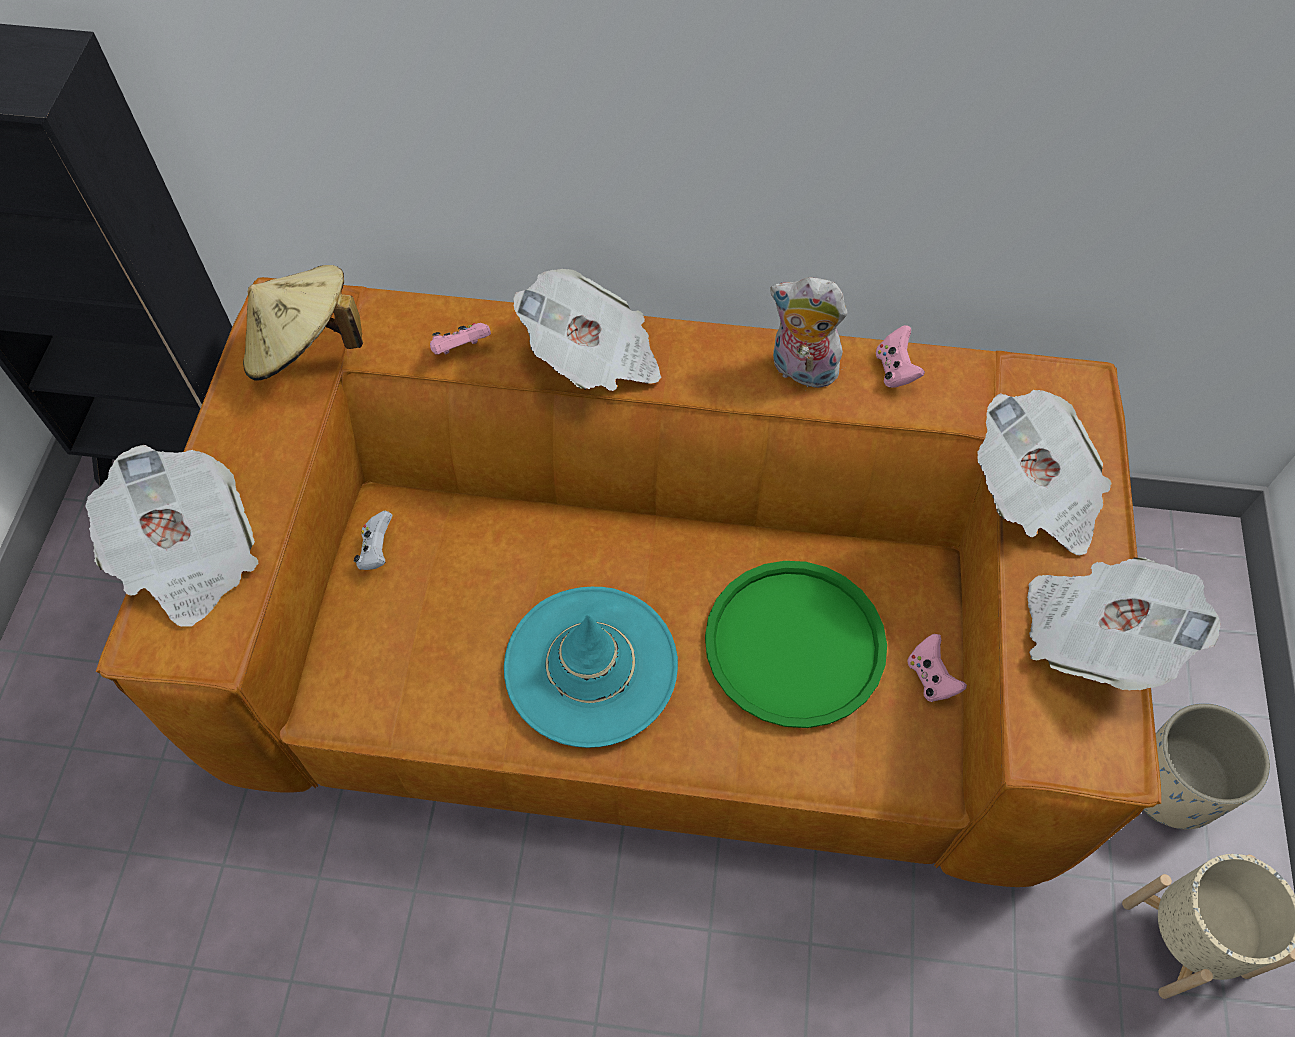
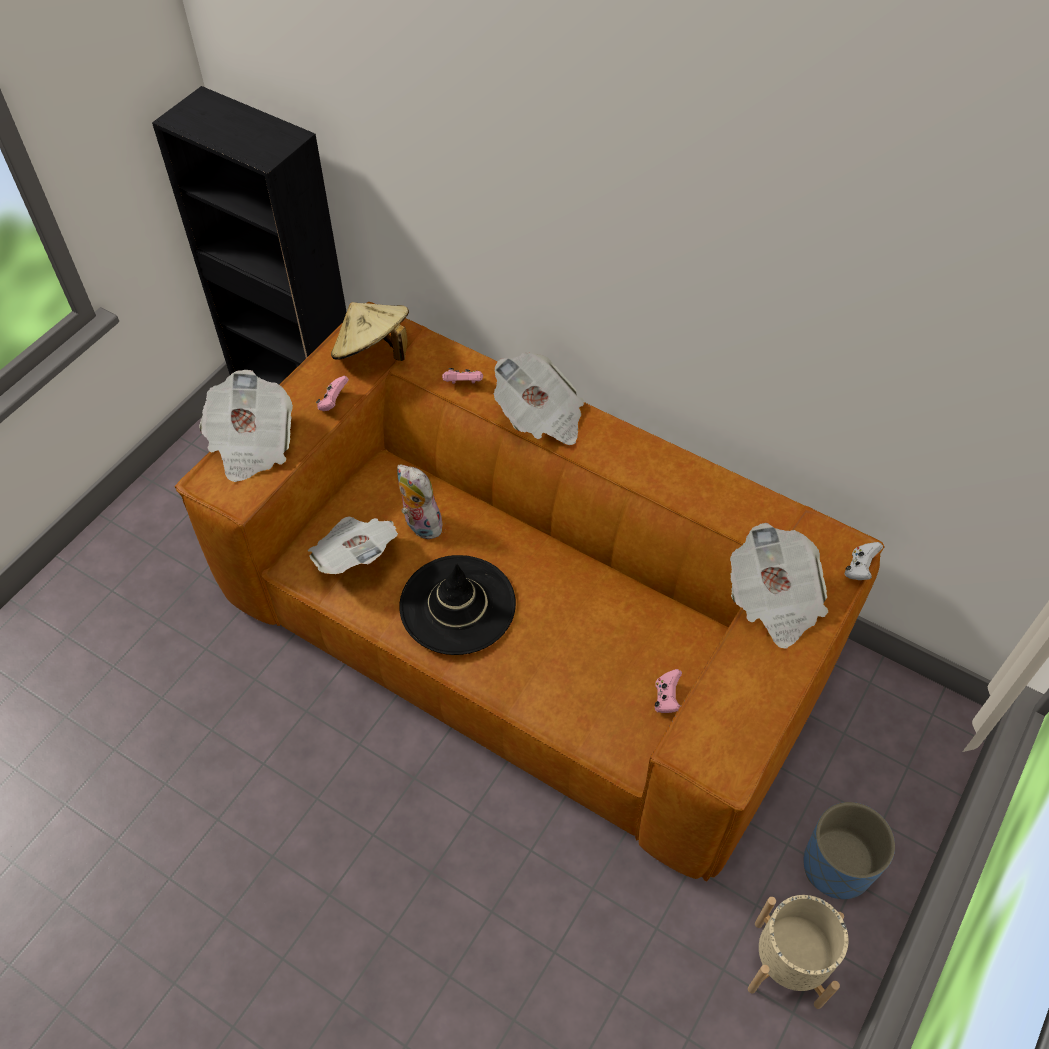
camera: 25 degrees right, 5 degrees down
(377, 551) = (367, 490): white game controller -> white game controller (859, 569)
(590, 666) = (457, 605): turquoise hat -> black hat
(794, 644) = (590, 643): green tray -> none
(800, 371) = (666, 471): plush toy -> plush toy (419, 524)
(895, 370) = (729, 492): pink game controller -> pink game controller (333, 402)
(1097, 635) = (762, 699): newspaper -> newspaper (355, 556)
(1174, 786) = (837, 866): beige planter -> blue planter

